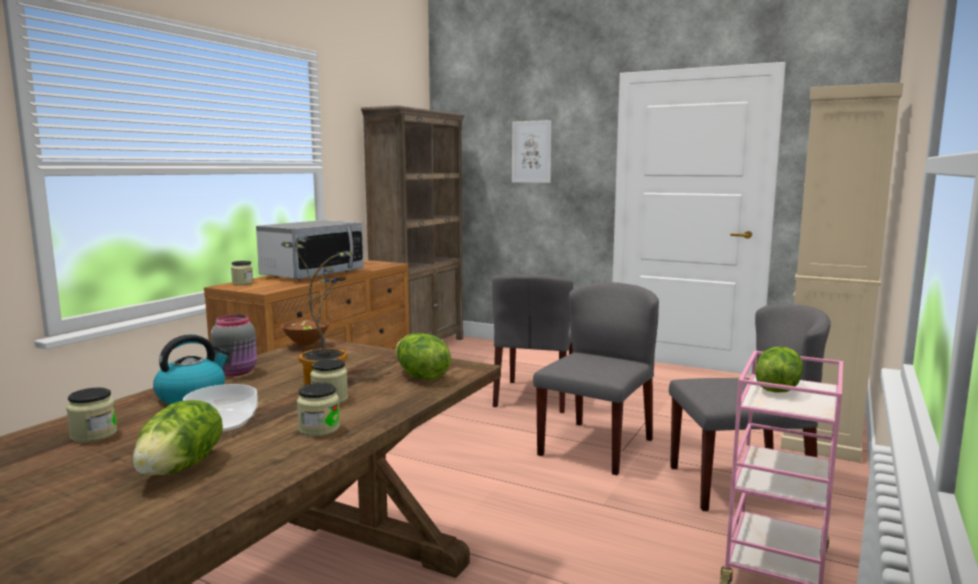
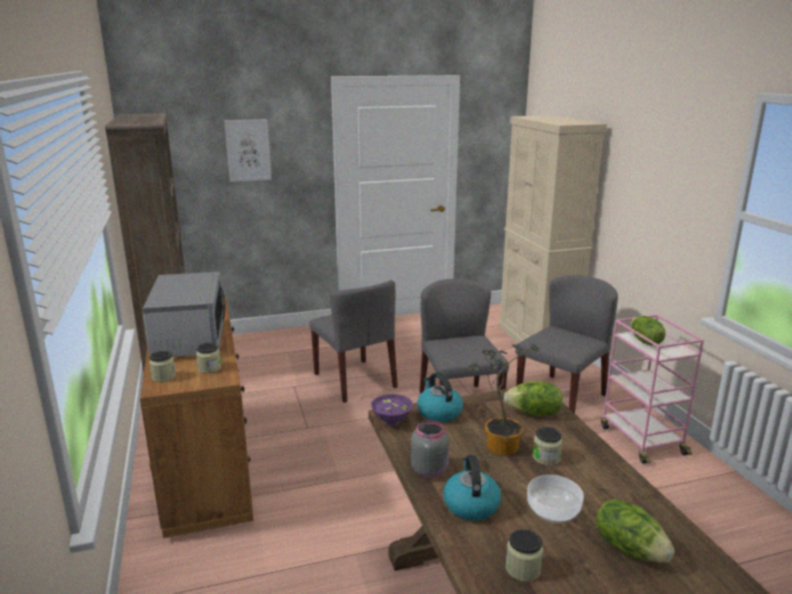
camera: 45 degrees left, 10 degrees up
(305, 345) = (391, 422): brown bowl -> purple bowl
(319, 429) = (603, 481): jar -> jar (209, 368)
(352, 352) = (438, 412): none -> kettle

